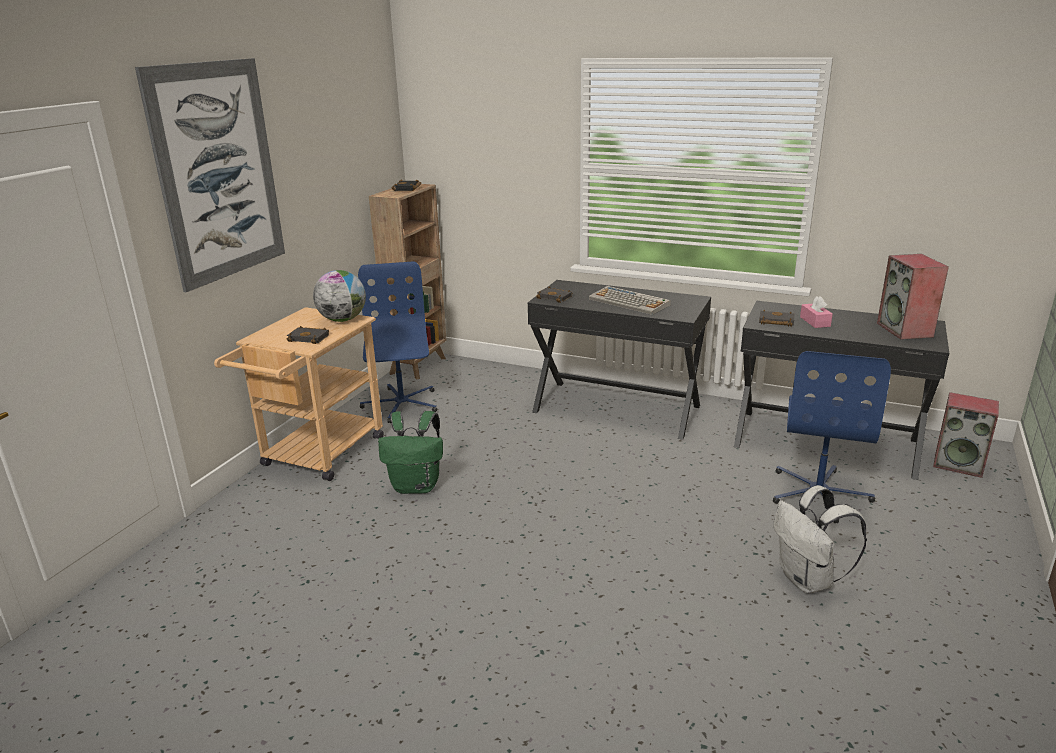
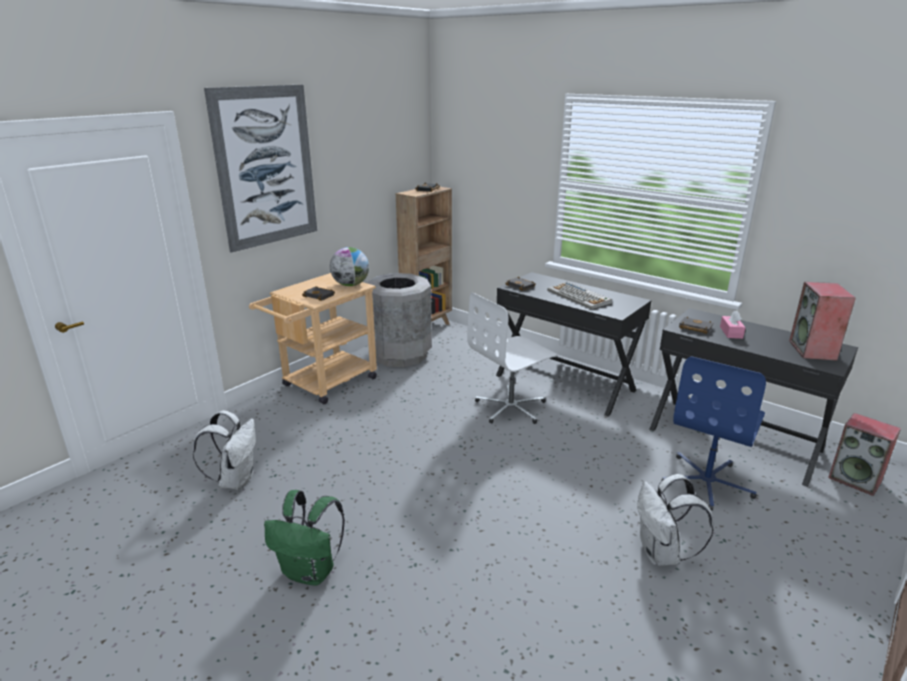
camera: 15 degrees right, 0 degrees up
(256, 598) = (236, 480): none -> white backpack
(401, 404) = (400, 355): blue office chair -> grey trash can
(417, 486) = (383, 419): green backpack -> green backpack (311, 572)
(568, 447) = (511, 407): none -> white office chair

